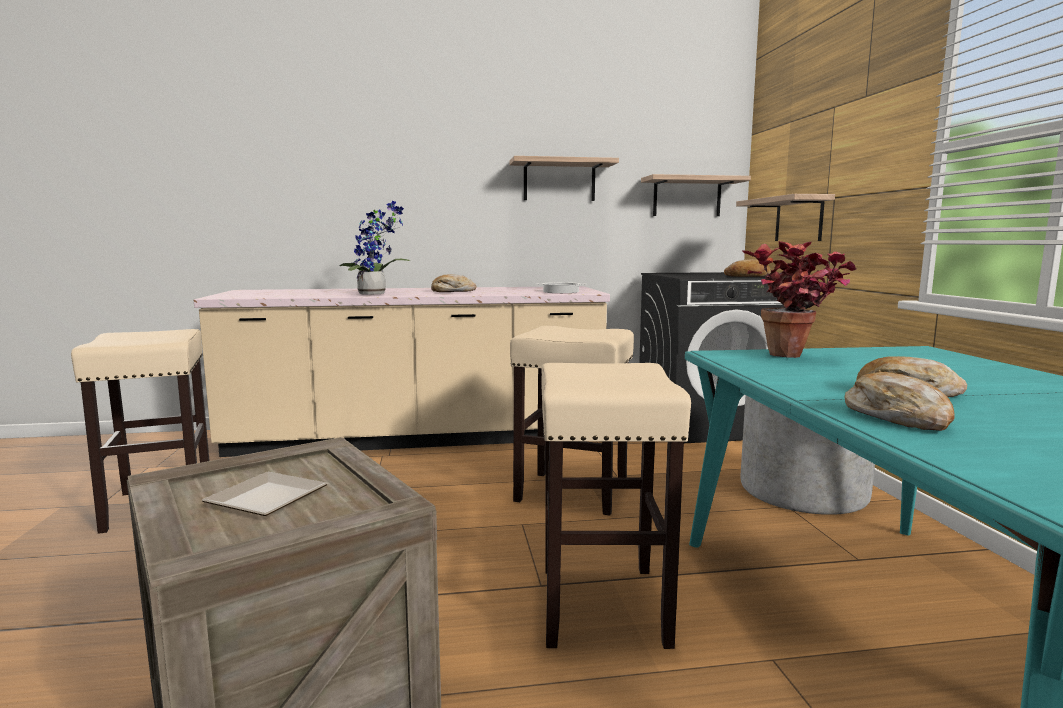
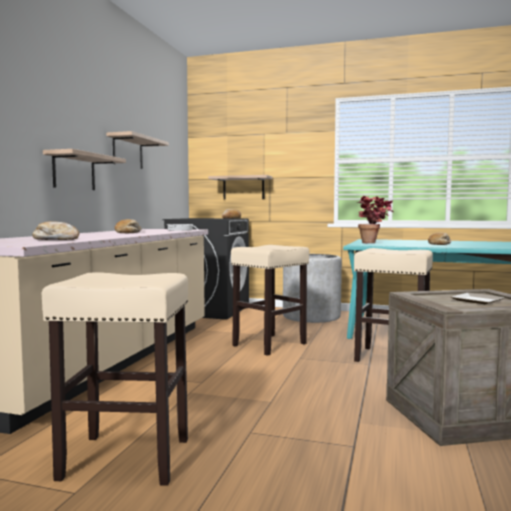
camera: 65 degrees left, 5 degrees down
(376, 294) = (108, 236): potted plant -> none
(687, 197) = (172, 171): shelf -> shelf (74, 172)
(897, 417) = (470, 246): bread -> bread (56, 239)

